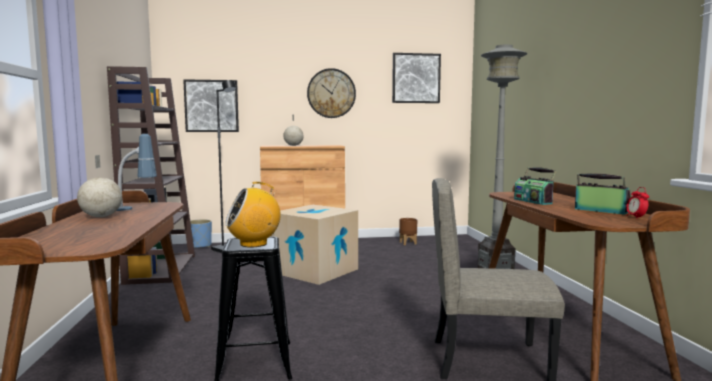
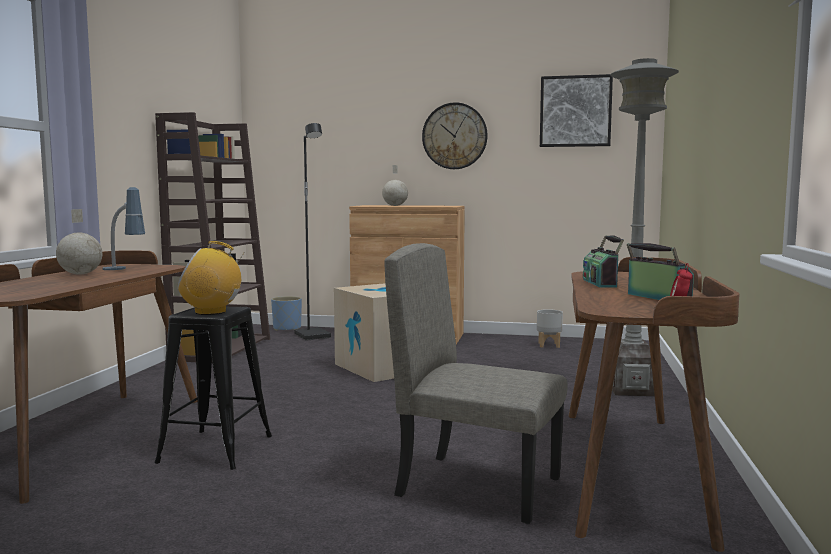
camera: 20 degrees right, 0 degrees up
(211, 106) = (306, 156): picture -> none
(408, 243) = (549, 345): brown planter -> grey planter

